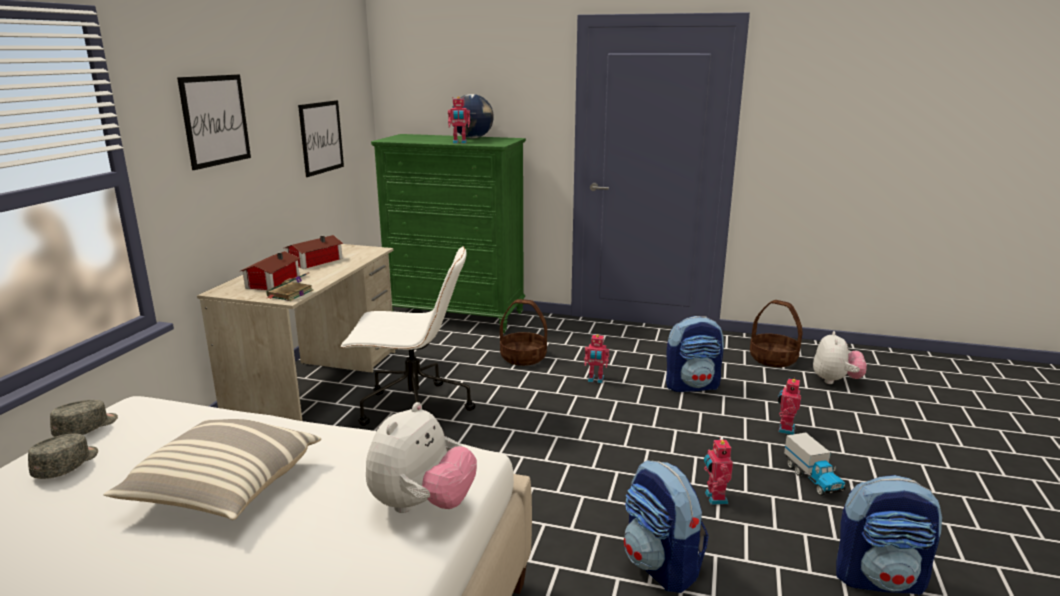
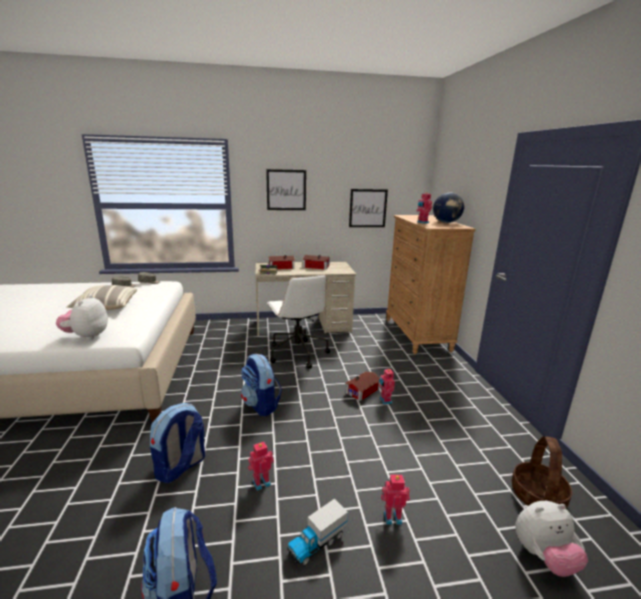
camera: 65 degrees right, 0 degrees up
(422, 505) = (87, 336): plush toy -> plush toy turned 90 degrees clockwise
(456, 316) = (417, 335): green dresser -> brown dresser
(523, 357) = (388, 368): basket -> none
(564, 386) = (364, 391): none -> toy house
(692, 386) = (421, 447): backpack -> backpack (261, 405)

